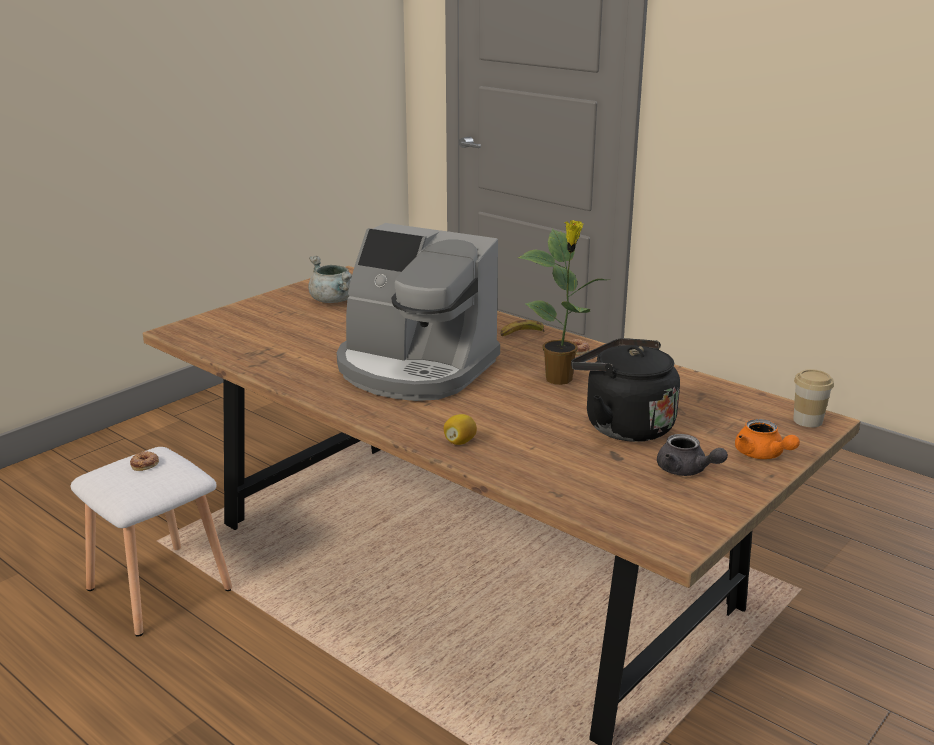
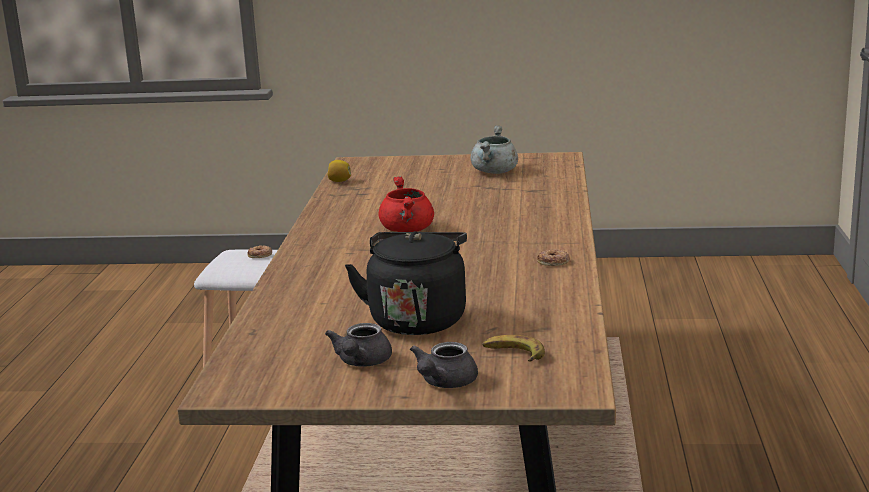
camera: 55 degrees right, 5 degrees down
(414, 369) = (408, 230): coffee machine -> red cooking pot
(460, 442) = (297, 280): lemon -> lemon (339, 181)
(521, 334) = (551, 236): banana -> banana (513, 354)
(560, 379) = (476, 274): potted plant -> none
(762, 455) = (444, 383): orange teapot -> grey teapot
(807, 420) = (564, 384): cup -> none

